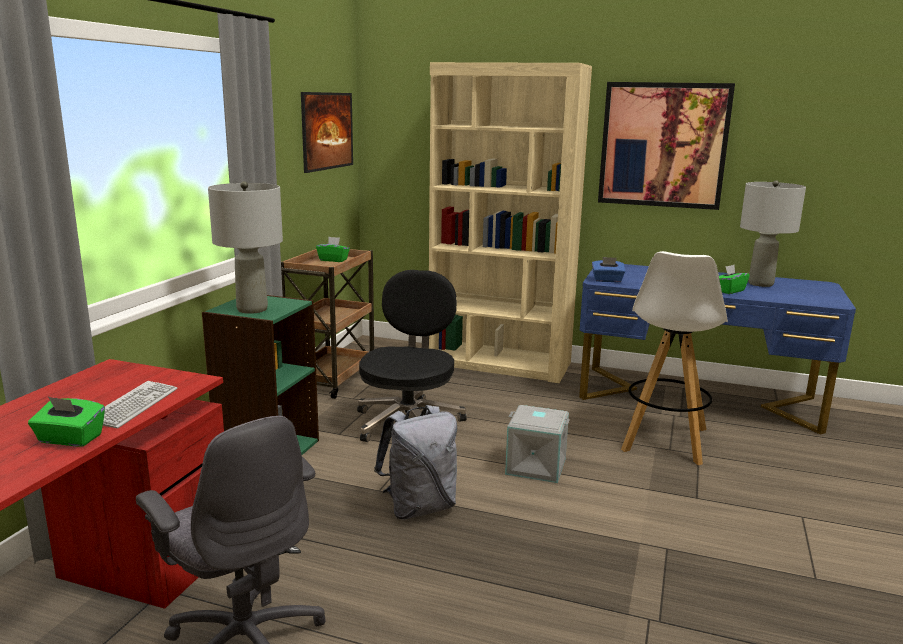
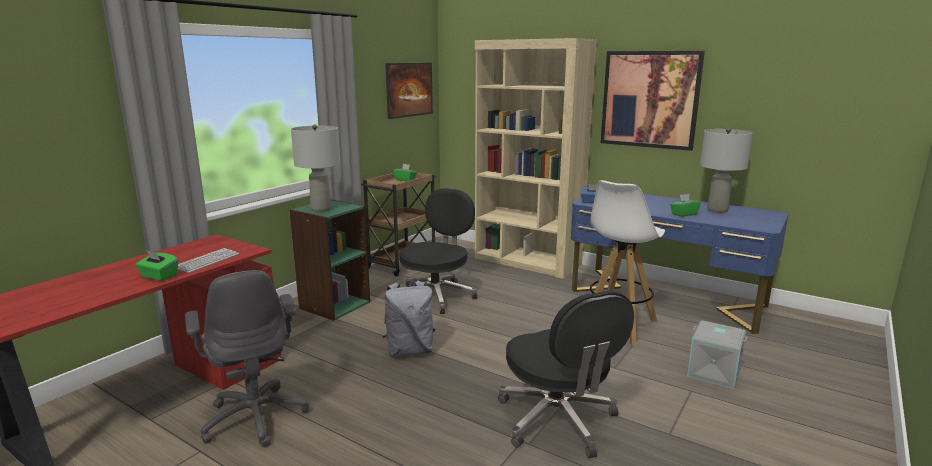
camera: 15 degrees right, 0 degrees up
(535, 467) = (506, 334): grey storage box -> grey storage box (713, 373)
(675, 582) = (558, 421): none -> black office chair

